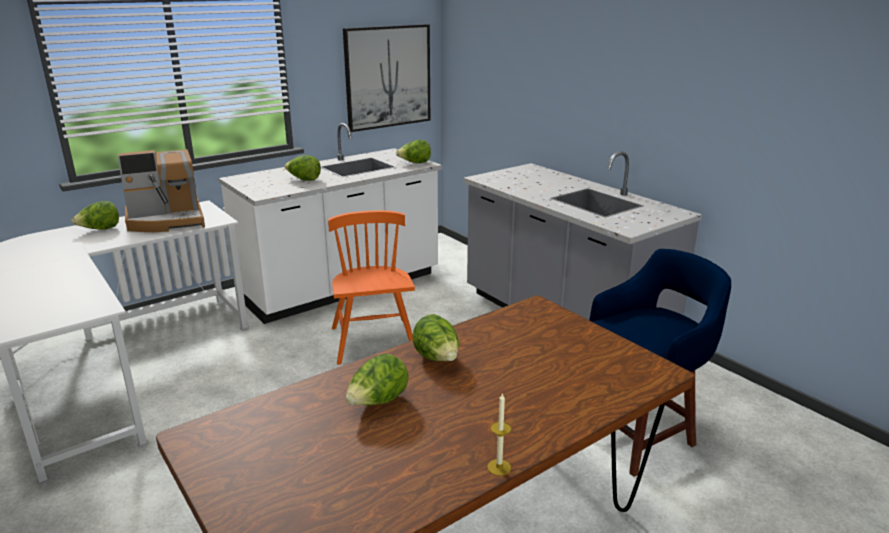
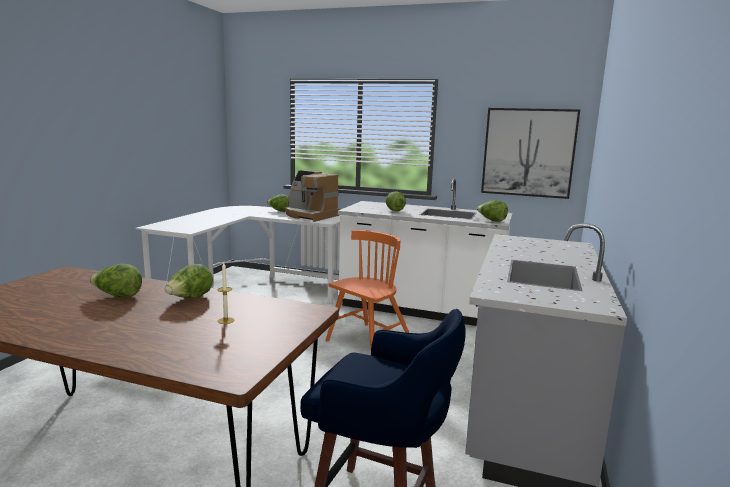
camera: 55 degrees right, 10 degrees down
(499, 467) = (41, 341): candle -> candle (226, 320)

